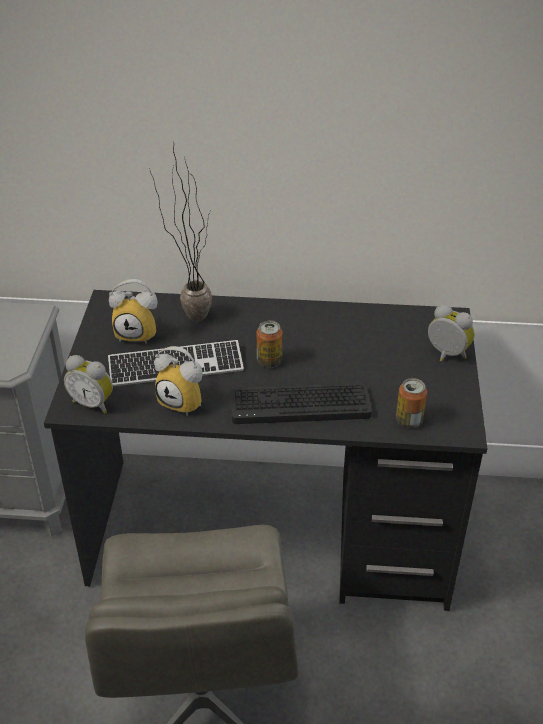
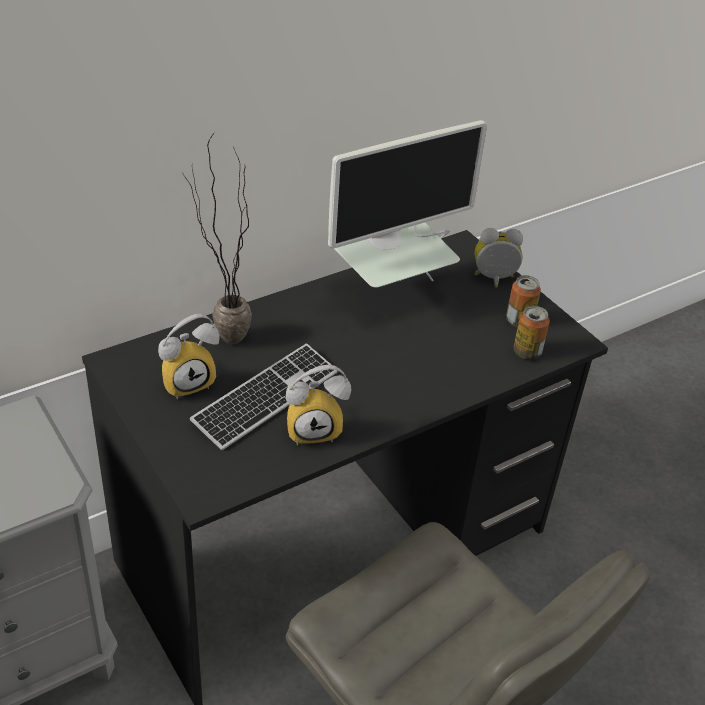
camera: 40 degrees left, 0 degrees up
(93, 403) = (222, 477): alarm clock -> none
(269, 361) = (351, 352): can -> can (519, 321)
(300, 403) = (422, 380): keyboard -> none
(345, 332) = (389, 294): none -> monitor

